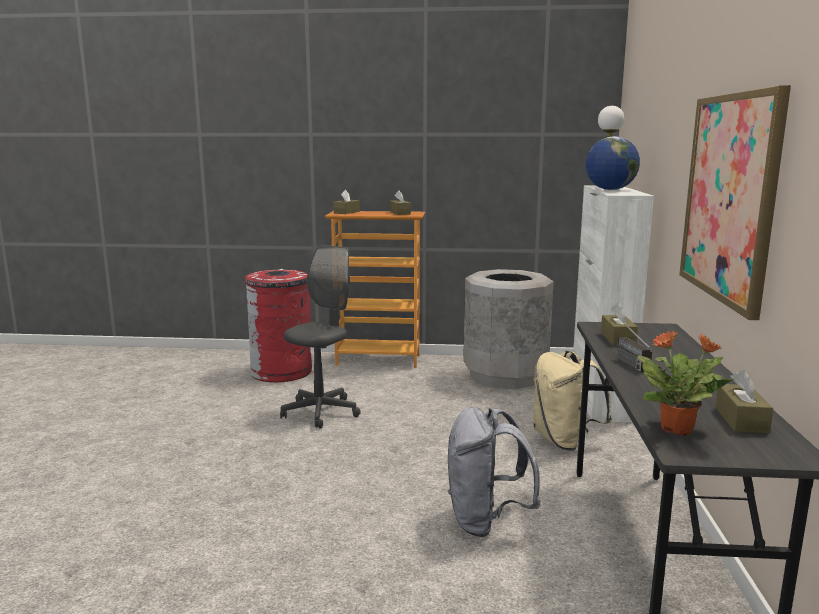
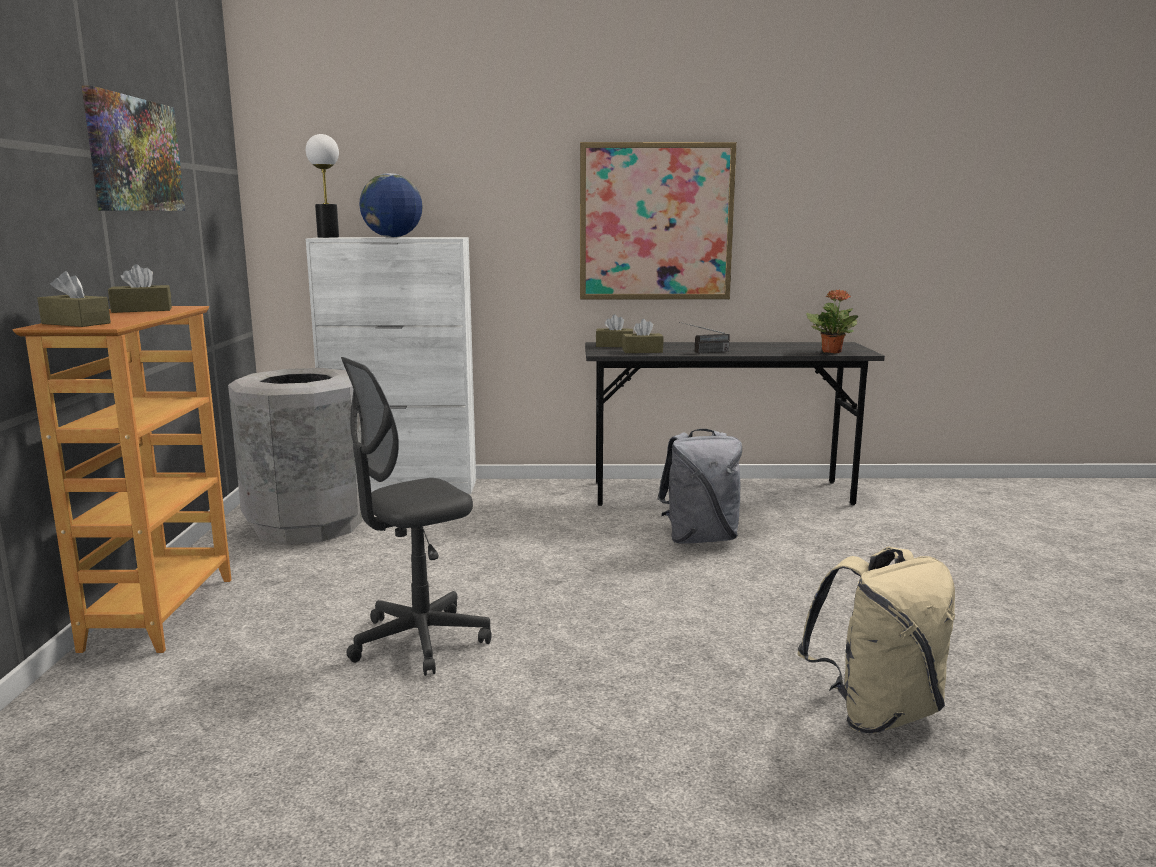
camera: 95 degrees left, 0 degrees up
(281, 371) = (162, 712): red trash can -> none
(320, 412) = (419, 641): grey office chair -> grey office chair turned 60 degrees counterclockwise
(459, 132) = (134, 155): none -> picture
(564, 441) = (523, 506): beige backpack -> beige backpack (876, 713)
(741, 420) = (802, 345): brown tissue box -> brown tissue box (614, 345)

